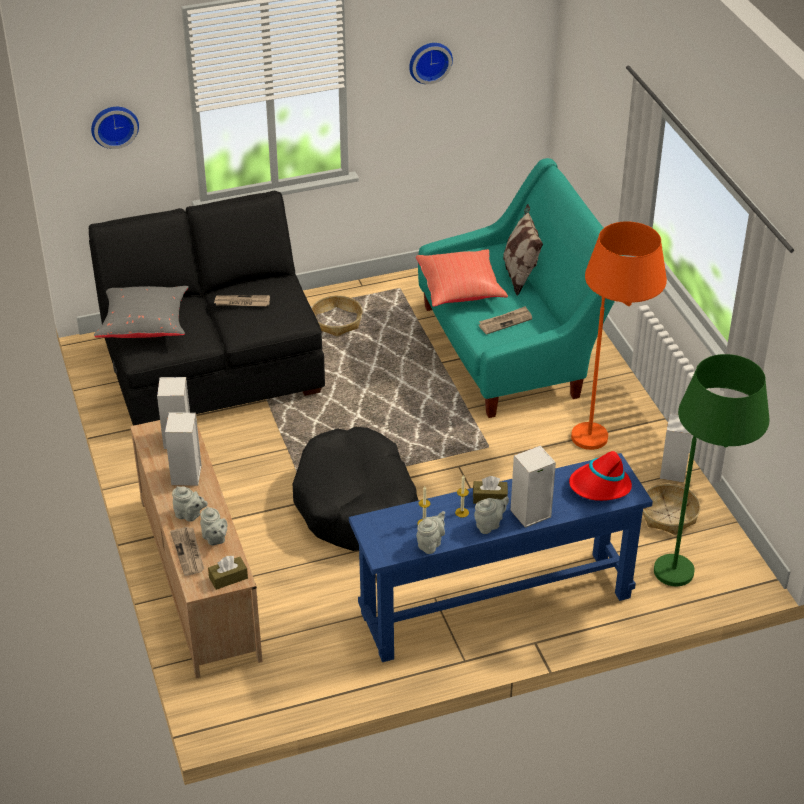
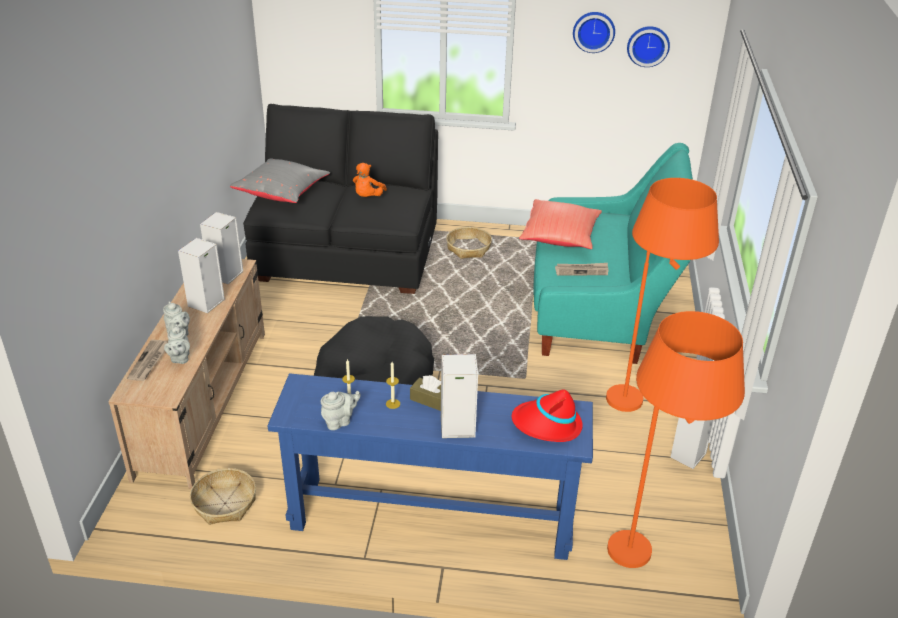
camera: 25 degrees right, 5 degrees down
(114, 125) = (308, 25): wall clock -> wall clock (648, 45)
(228, 578) = (160, 393): brown tissue box -> none
(242, 302) = (368, 197): newspaper -> orange plush toy
(489, 525) = (409, 424): grey teapot -> none
(520, 275) = (622, 240): pillow -> none
(669, 515) = (658, 494): basket -> basket (225, 503)
(696, 574) = (651, 562): green floor lamp -> orange floor lamp

